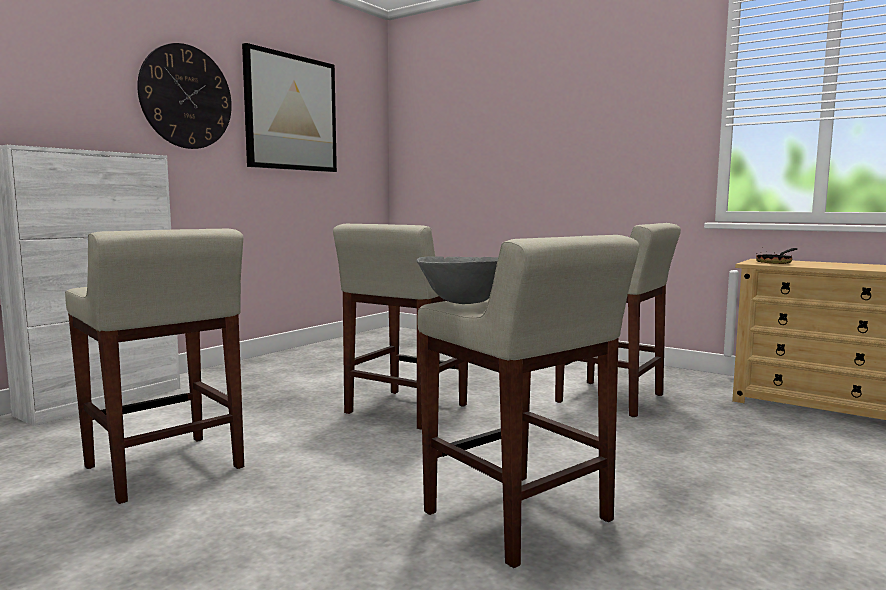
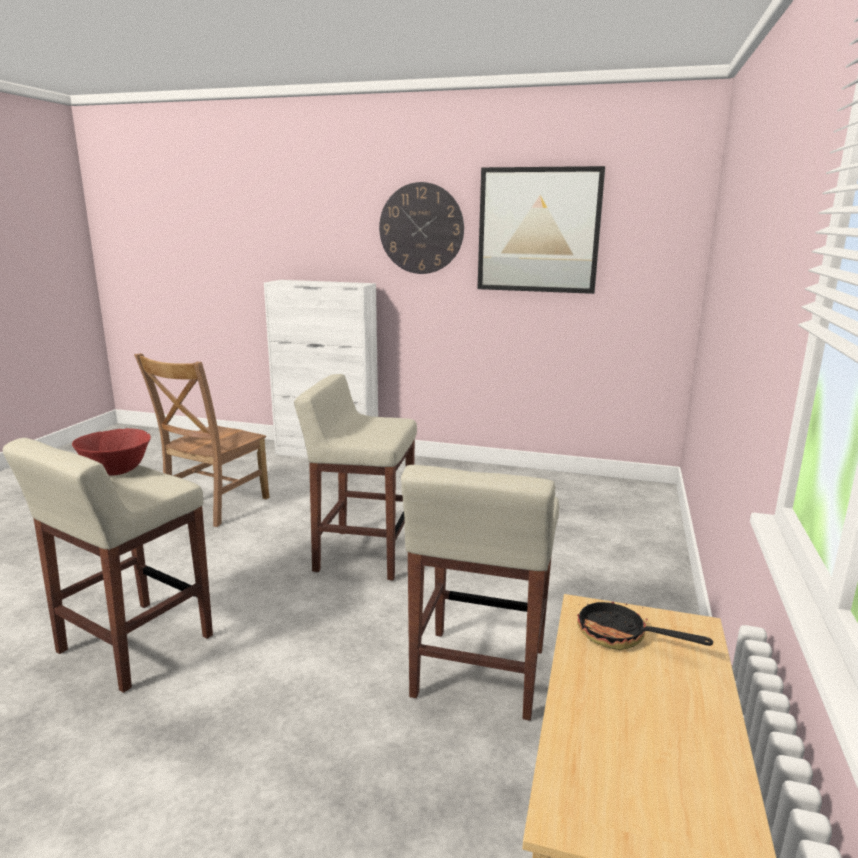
camera: 70 degrees right, 10 degrees up
(165, 469) = (214, 506): beige stool -> brown chair
(463, 303) = (116, 471): grey bowl -> red bowl

